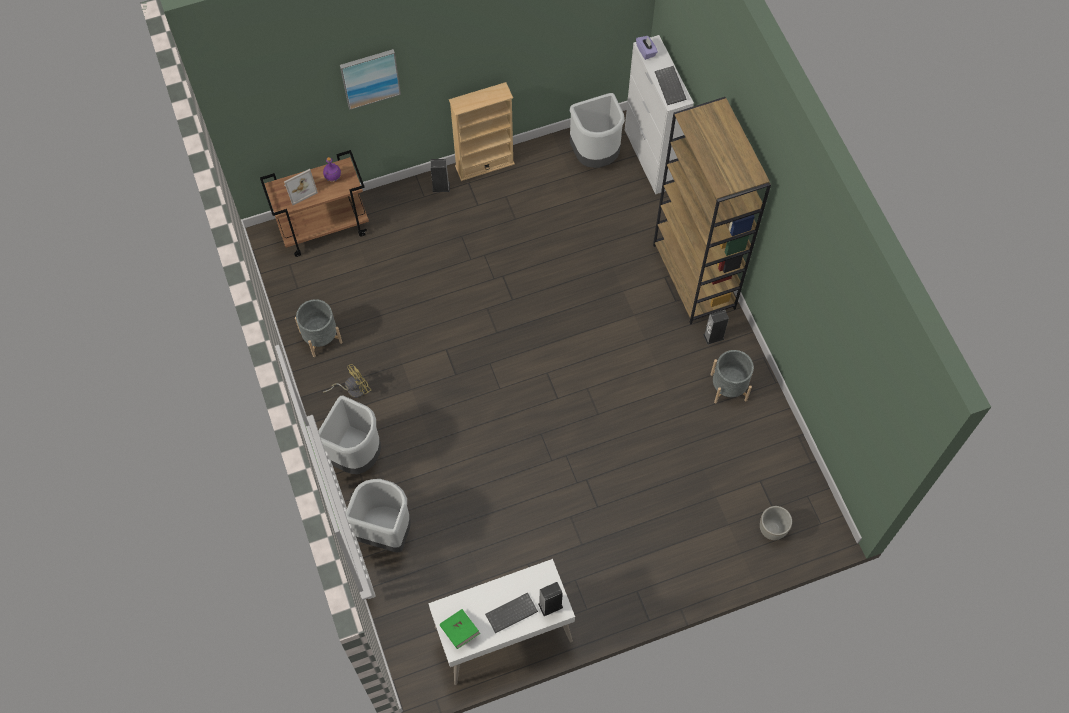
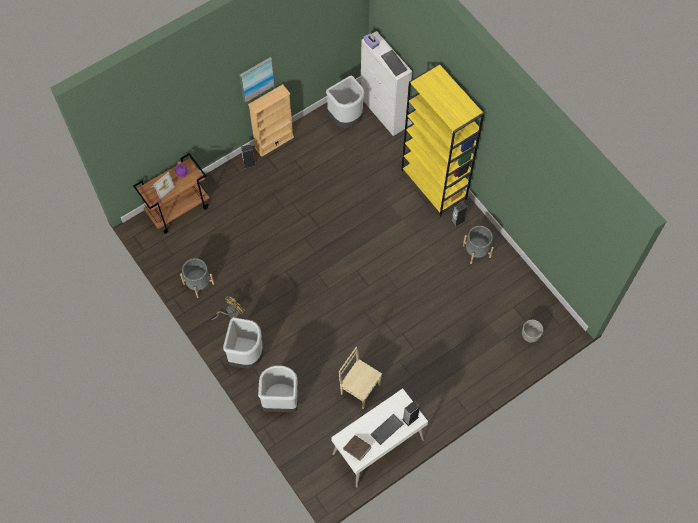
camera: 15 degrees left, 0 degrees up
(370, 78) = (198, 102): picture -> picture (256, 79)
(460, 631) = (357, 449): green book -> brown book
(502, 543) = (360, 388): none -> beige chair
(694, 277) = (434, 184): brown bookcase -> yellow bookcase

